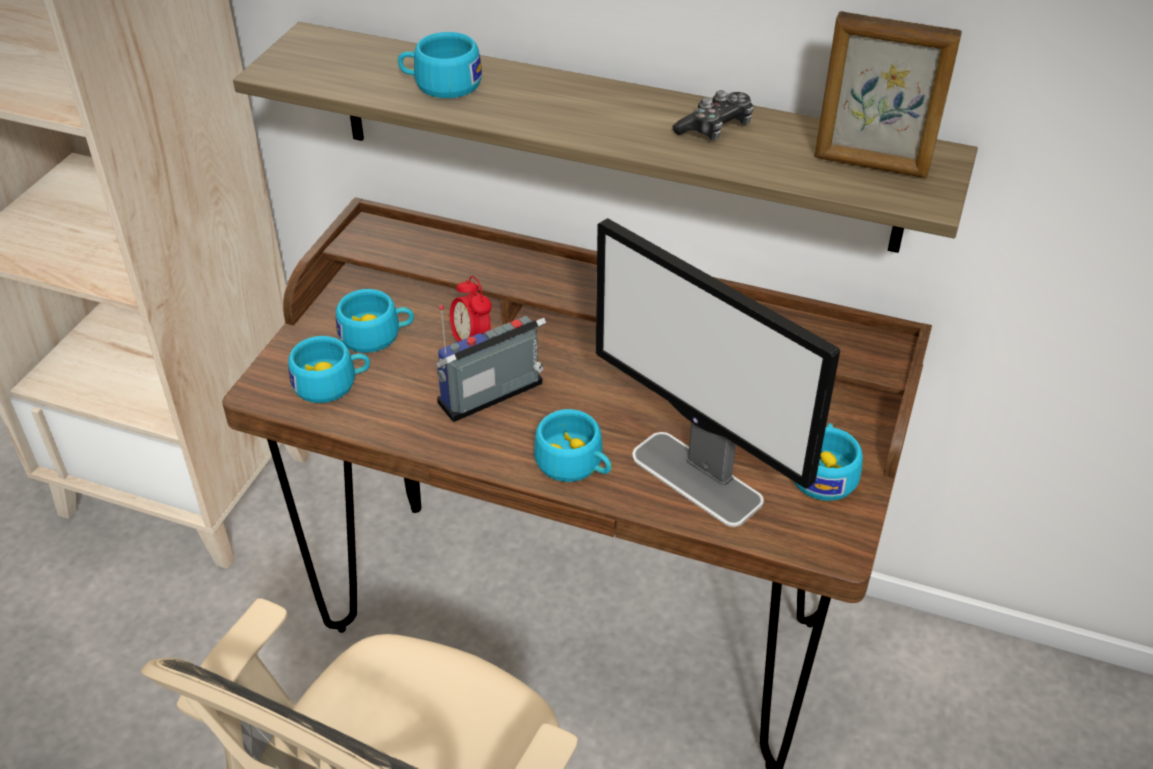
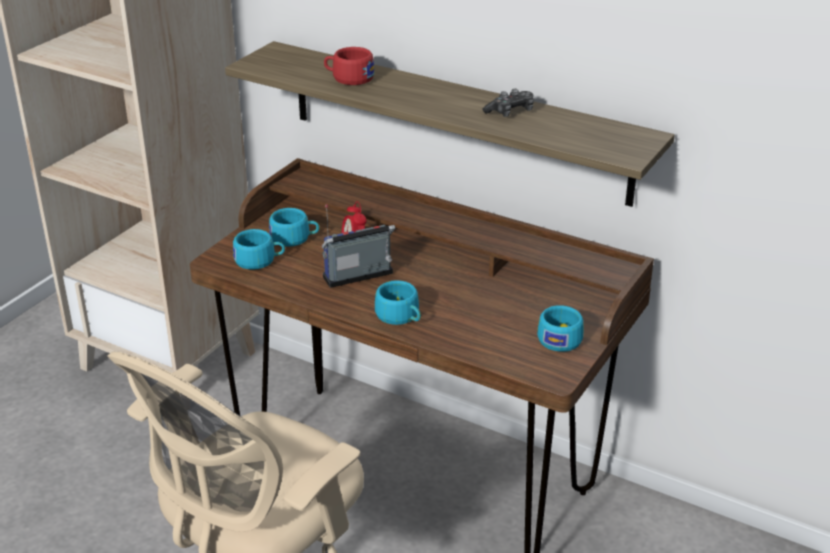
camera: 10 degrees right, 10 degrees down
(440, 84) = (348, 78): turquoise cup -> red cup
(697, 479) = (477, 332): monitor -> none
(871, 165) = (600, 137): picture frame -> none

